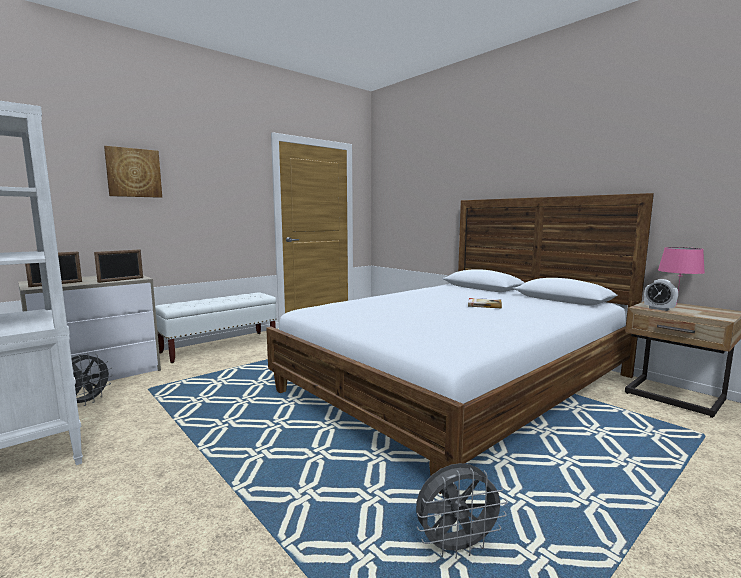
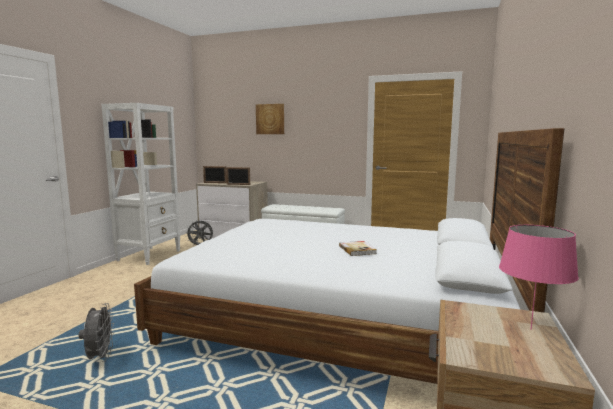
camera: 60 degrees right, 0 degrees up
(456, 547) = (100, 358): grey fan -> grey fan turned 150 degrees counterclockwise
(659, 309) = (463, 316): alarm clock -> none

